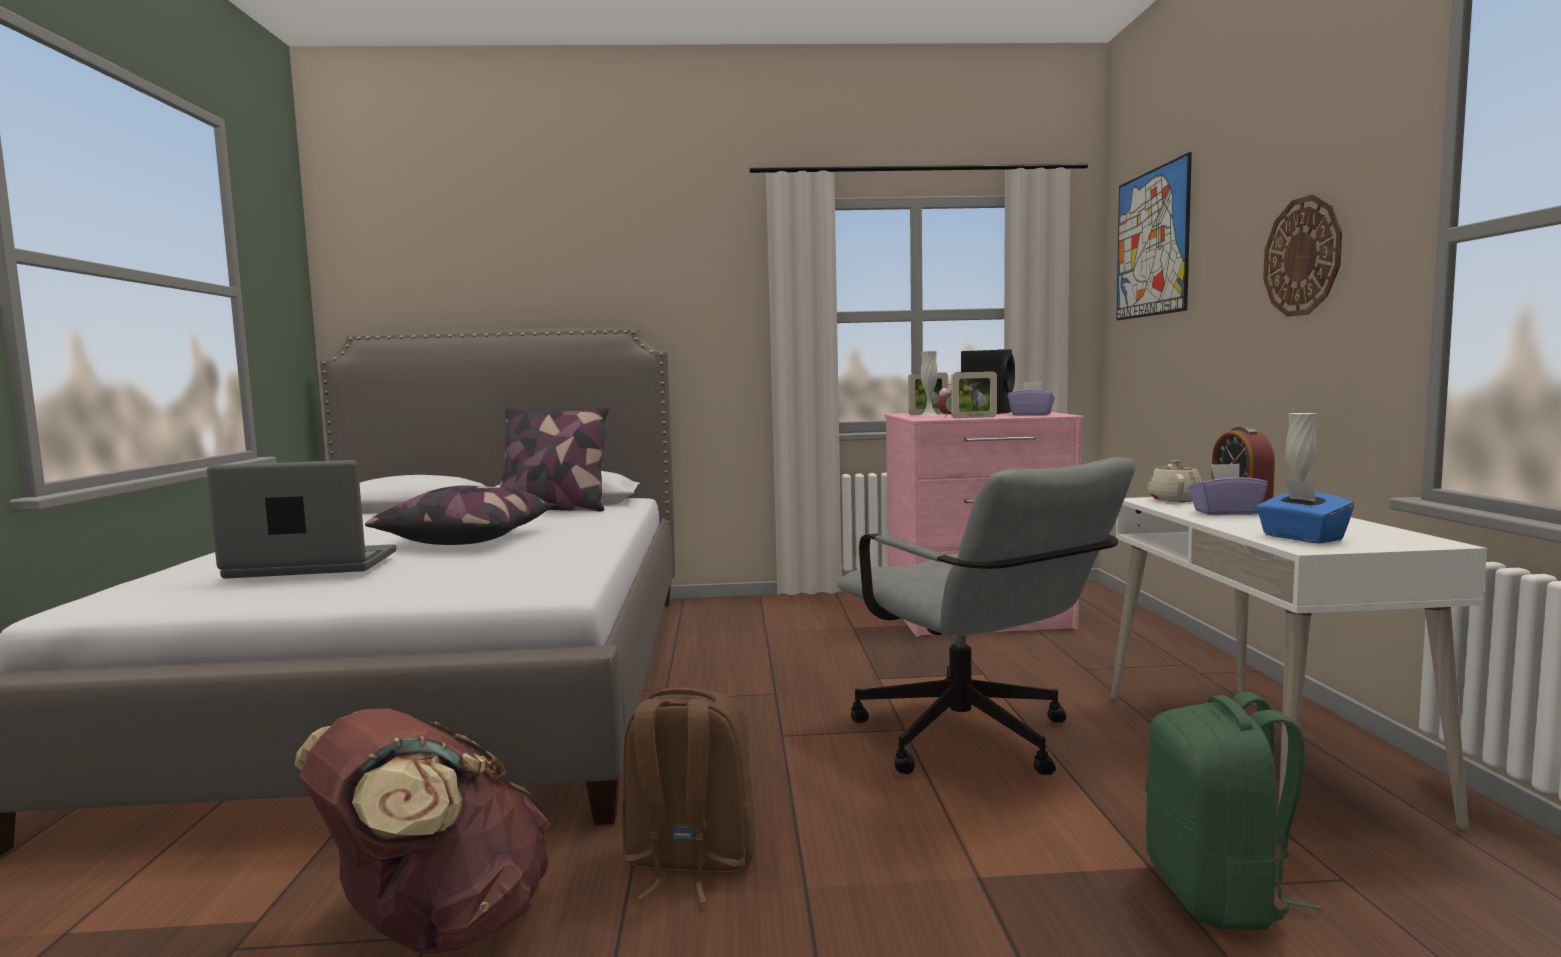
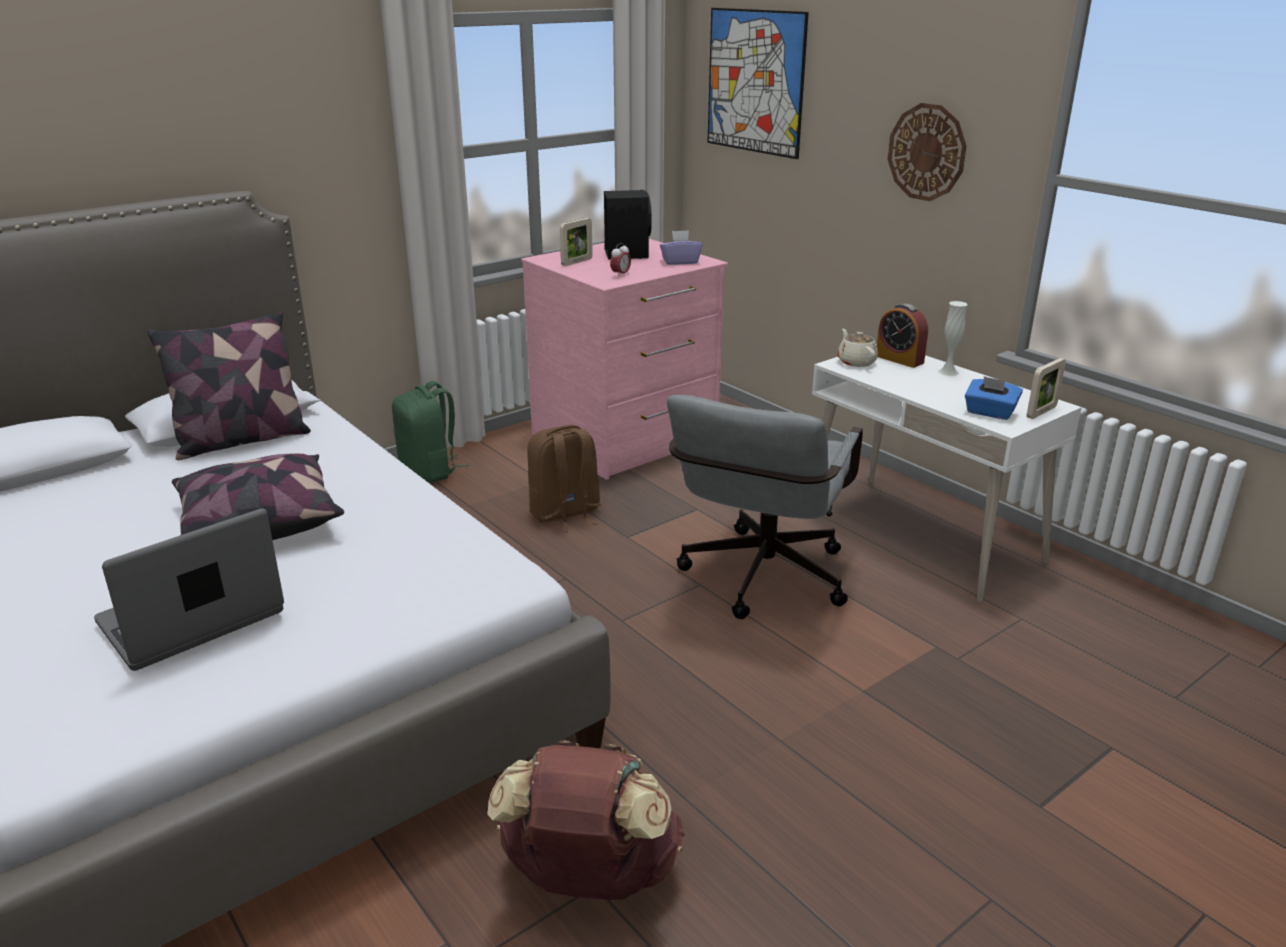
camera: 35 degrees left, 20 degrees up
(688, 863) = (691, 755): brown backpack -> brown backpack (565, 514)
(929, 415) = (585, 266): white vase -> none
(974, 417) = (646, 276): picture frame -> picture frame (1041, 412)
(976, 743) = (760, 582): grey office chair -> grey office chair turned 90 degrees clockwise
(1219, 895) = (980, 653): green backpack -> green backpack (430, 471)
(1225, 512) = (909, 379): purple tissue box -> none

